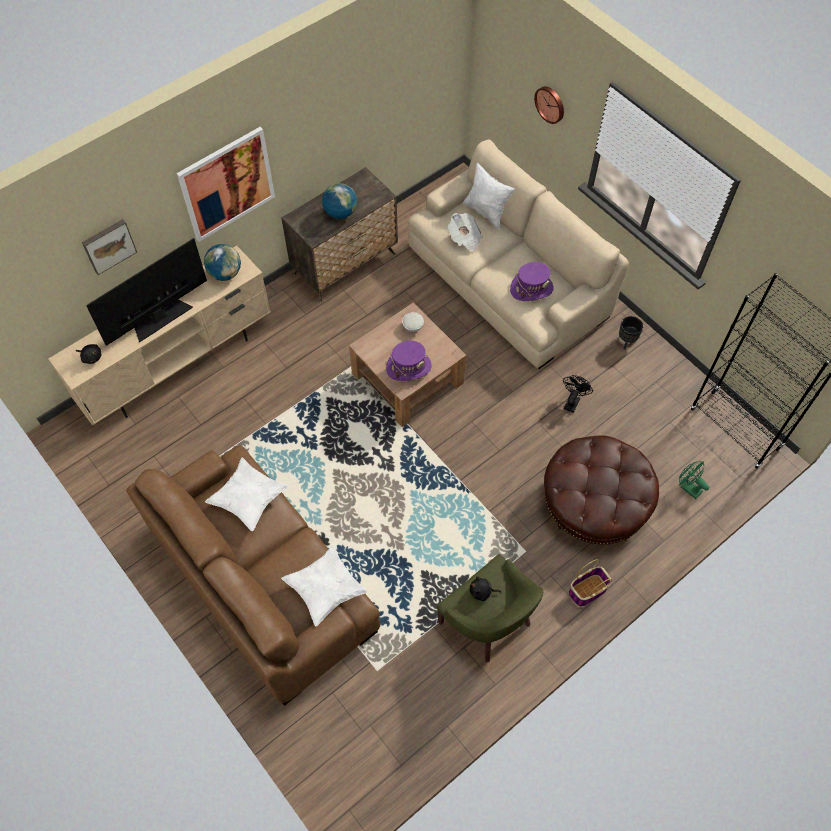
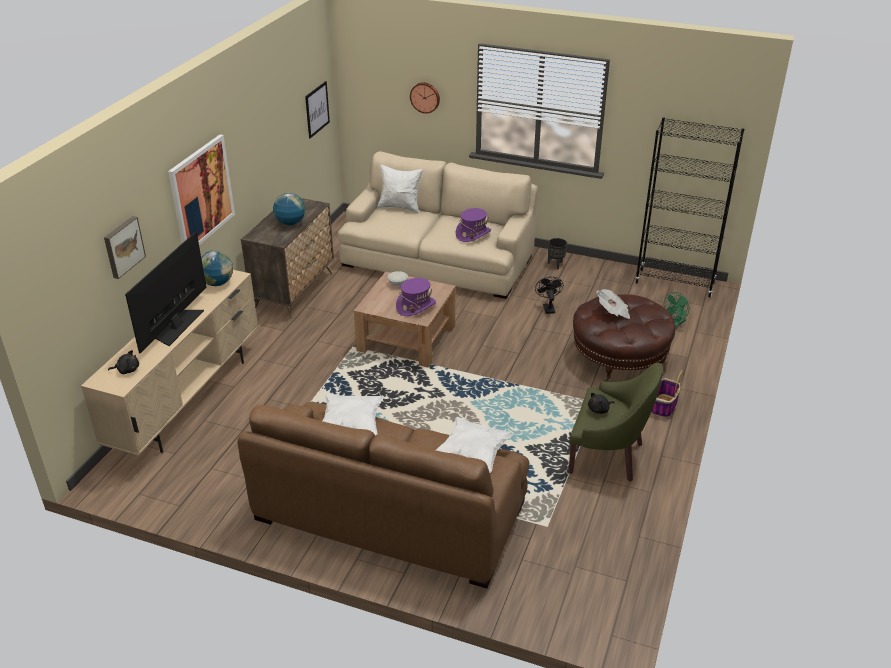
camera: 30 degrees left, 25 degrees down
(432, 72) = (317, 109): none -> picture
(465, 238) = (396, 224): newspaper -> newspaper (613, 312)
(688, 487) = (675, 323): green fan -> green fan turned 60 degrees counterclockwise

